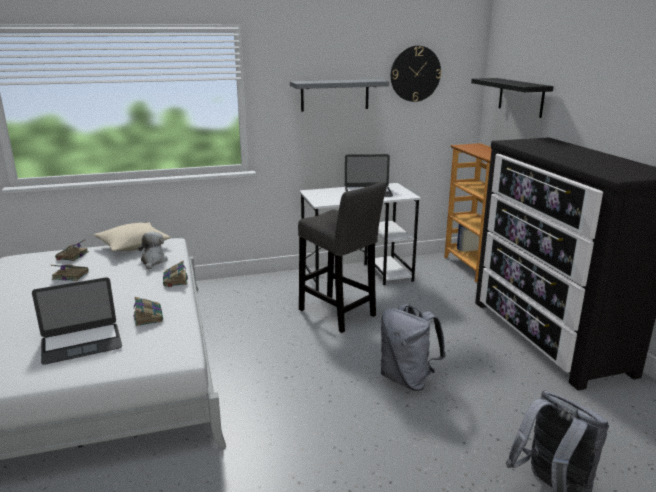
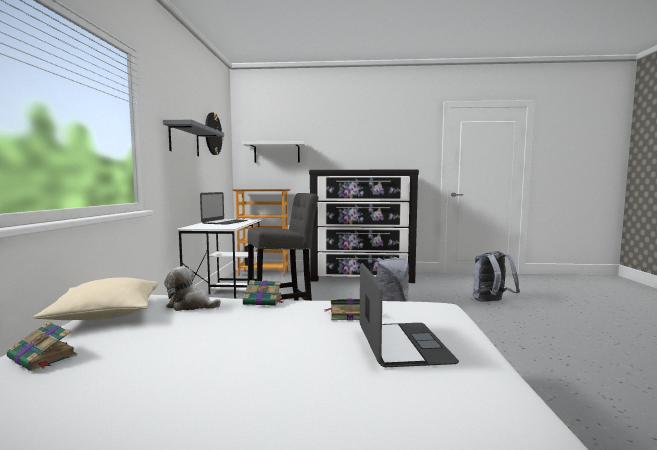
camera: 70 degrees left, 15 degrees down
(69, 275) = (149, 355): book -> none
(521, 97) = (276, 153): black shelf -> white shelf

